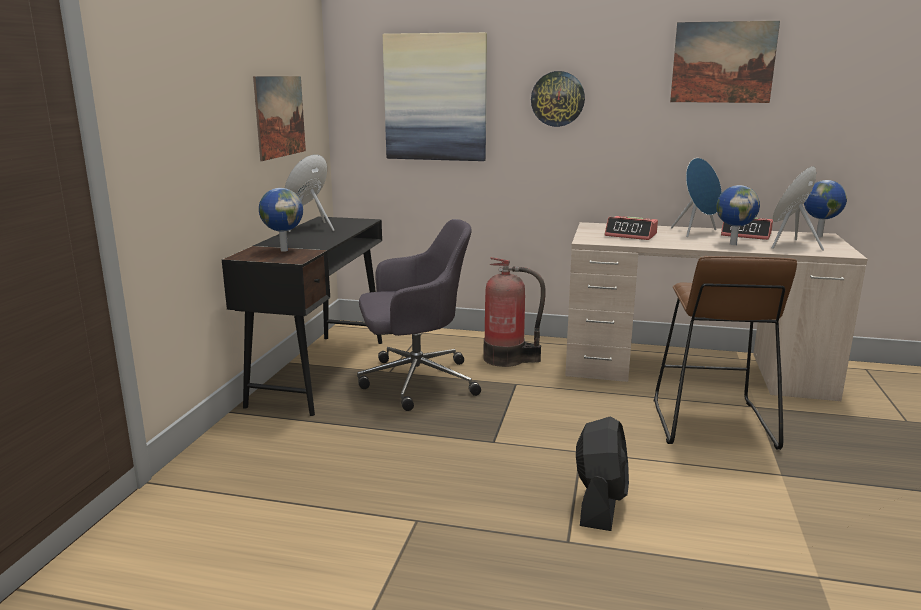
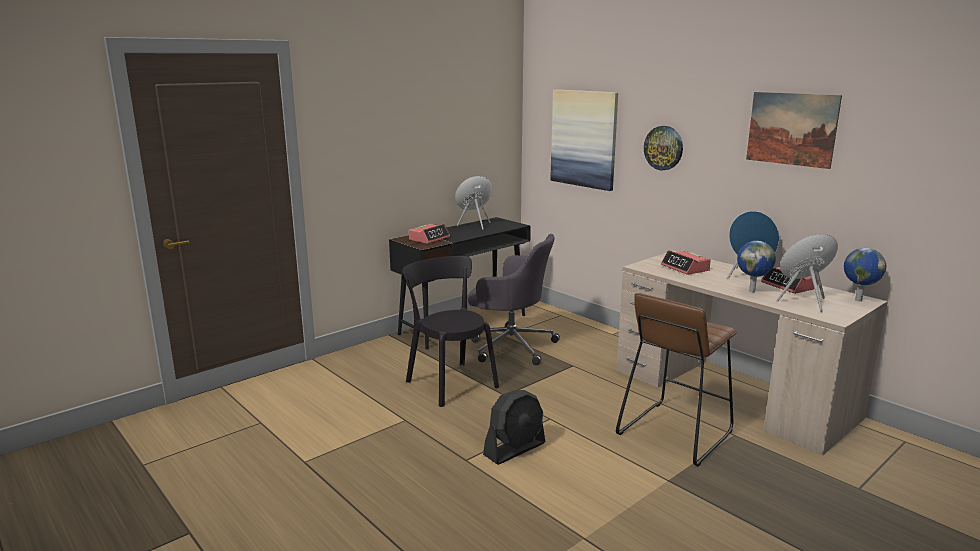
camera: 35 degrees right, 0 degrees up
(280, 116) = (462, 148): picture -> none
(284, 250) = (429, 238): globe -> alarm clock
(404, 448) = (450, 382): none -> black chair
(507, 359) = (593, 348): fire extinguisher -> none

